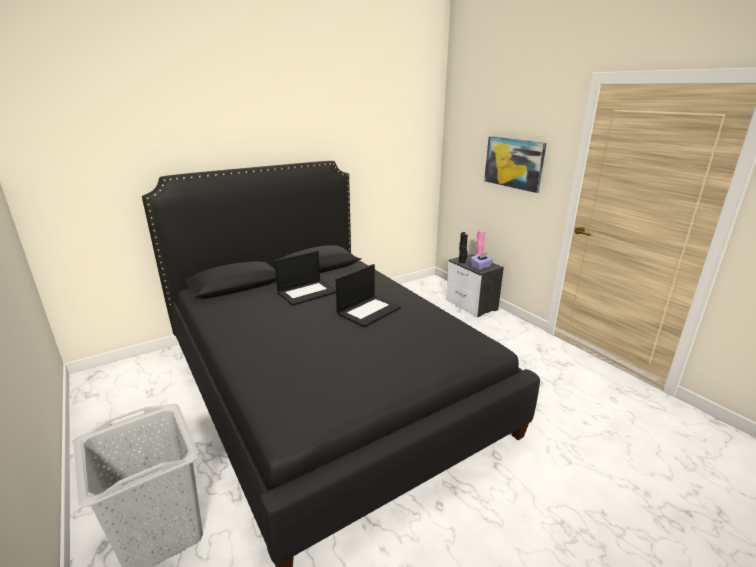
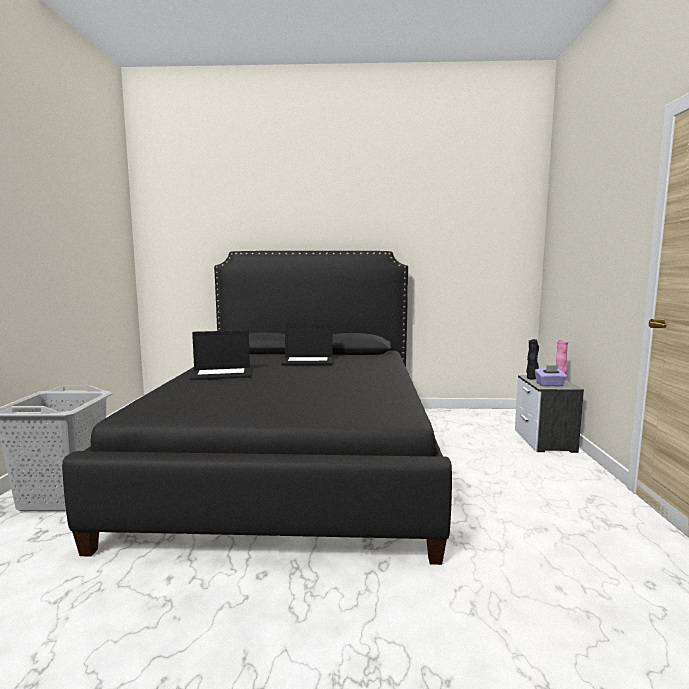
camera: 35 degrees right, 15 degrees down
(369, 310) = (336, 376): laptop -> laptop (222, 374)
(514, 163) = (597, 249): picture -> none

